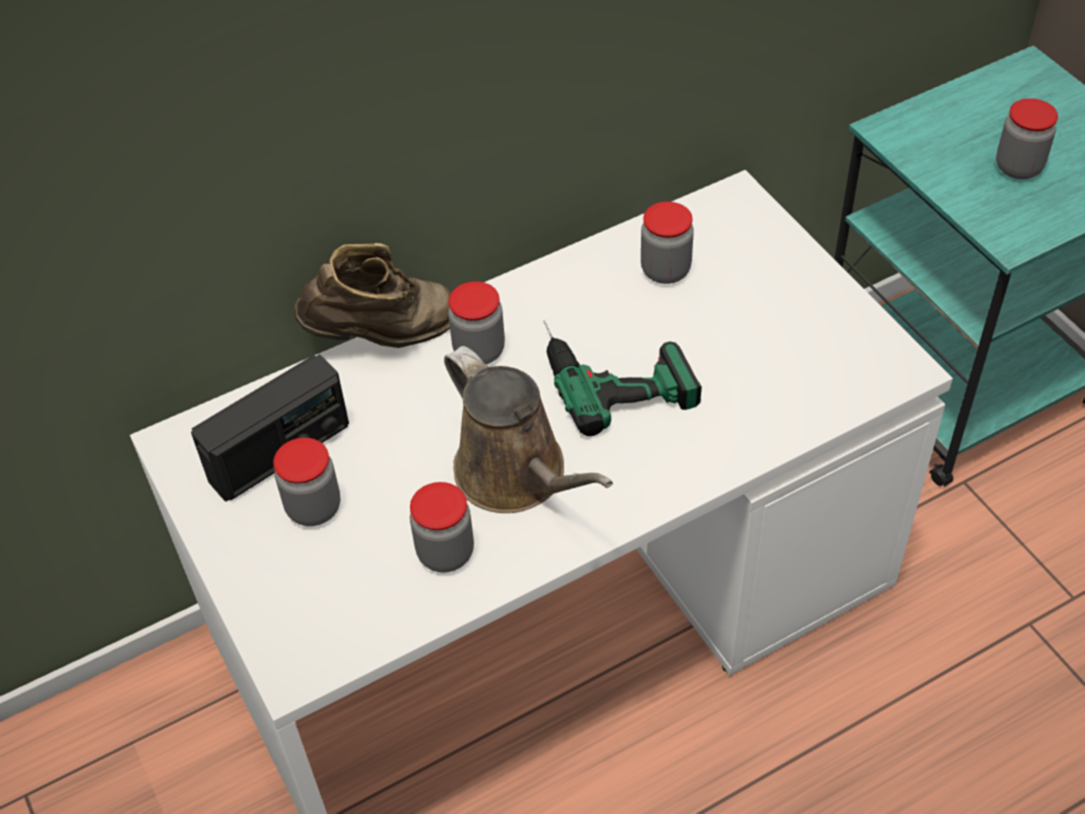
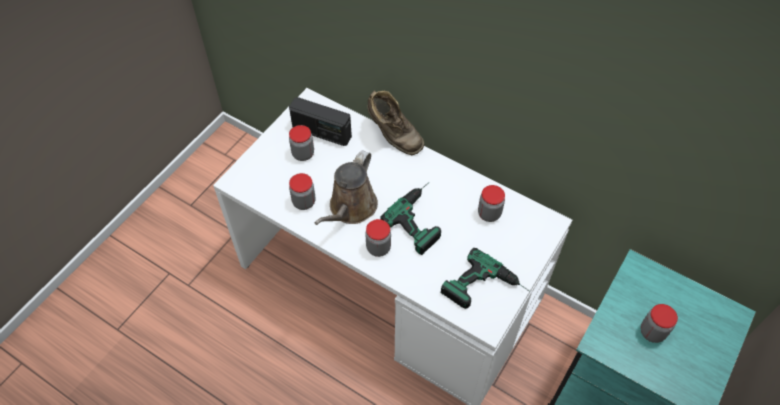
camera: 60 degrees right, 5 degrees up
(479, 350) = (405, 169): jar -> jar (378, 248)
(828, 342) = (486, 290): none -> power drill

